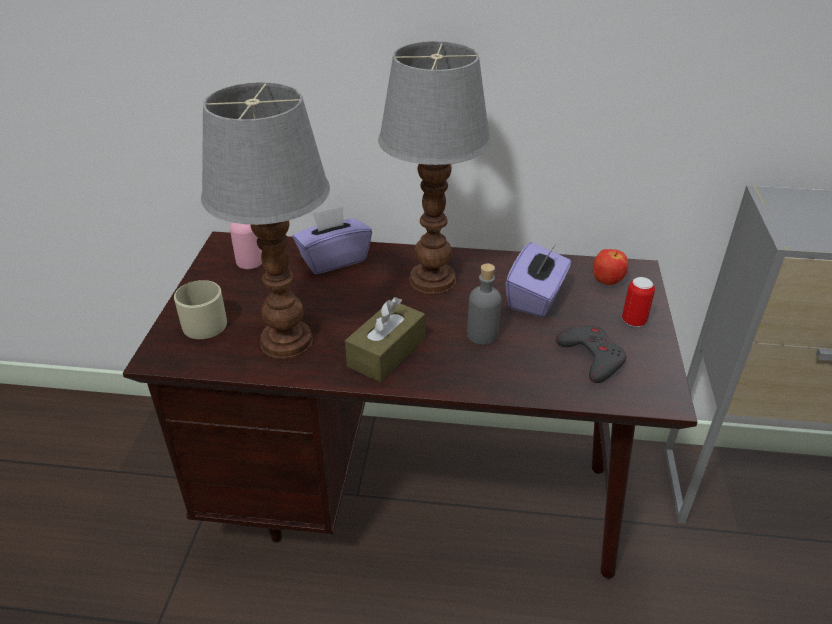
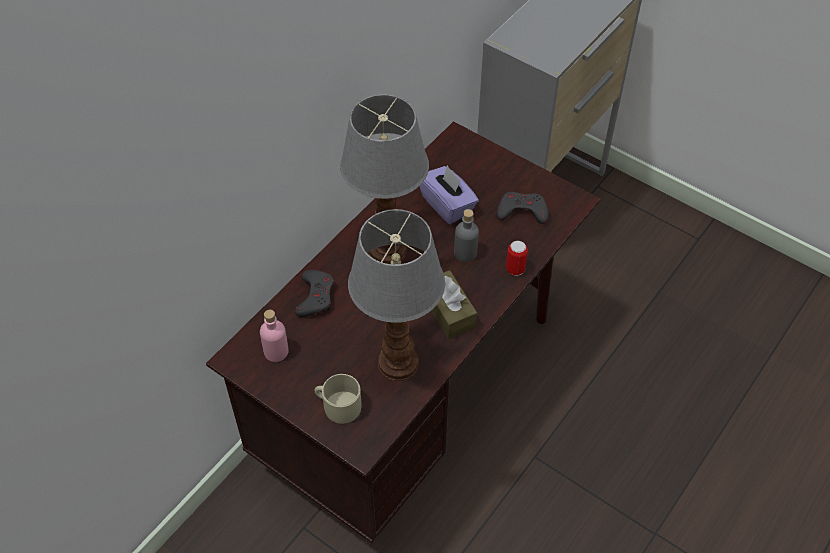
camera: 60 degrees left, 15 degrees up
(333, 259) = (315, 296): purple tissue box -> grey game controller
(607, 282) = (457, 160): apple -> none
(633, 321) = (504, 172): can -> can (515, 269)

